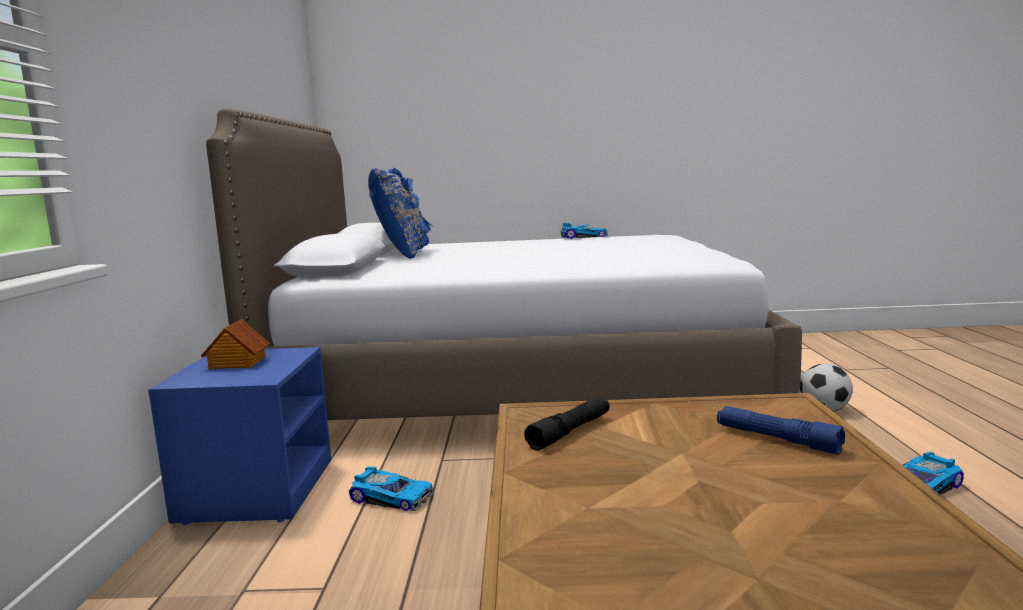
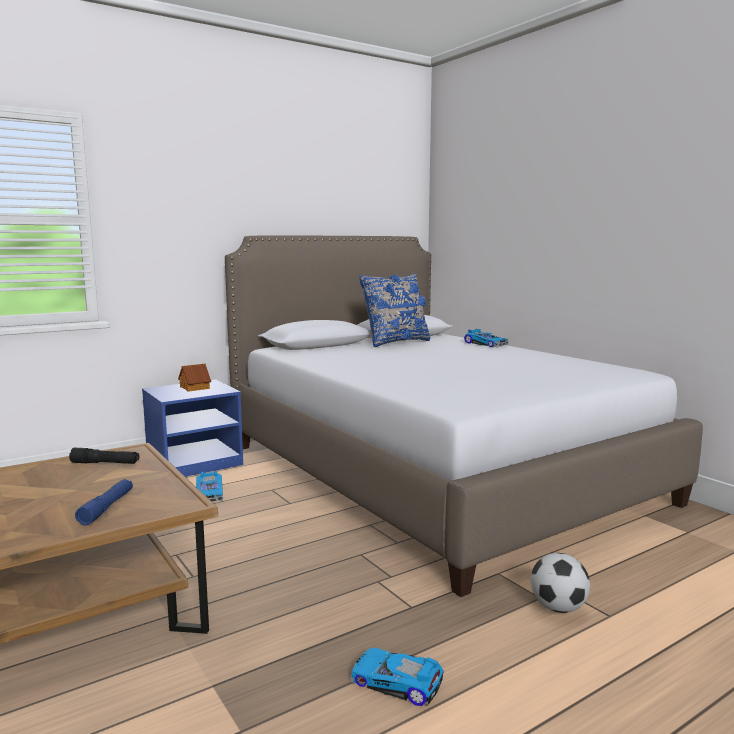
camera: 55 degrees right, 0 degrees up
(583, 237) = (570, 357): toy car -> toy car (486, 344)

